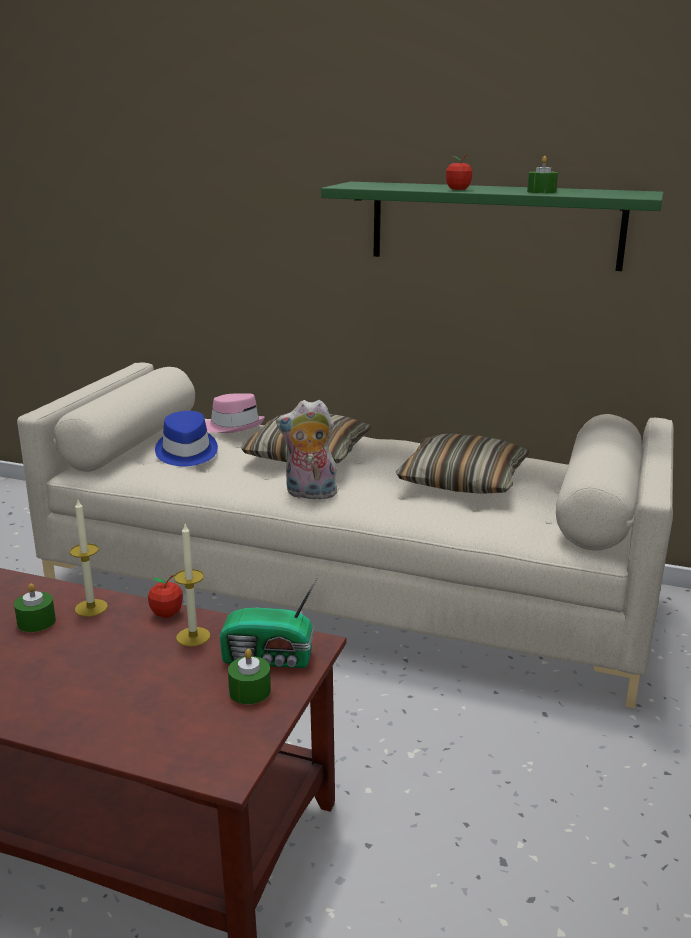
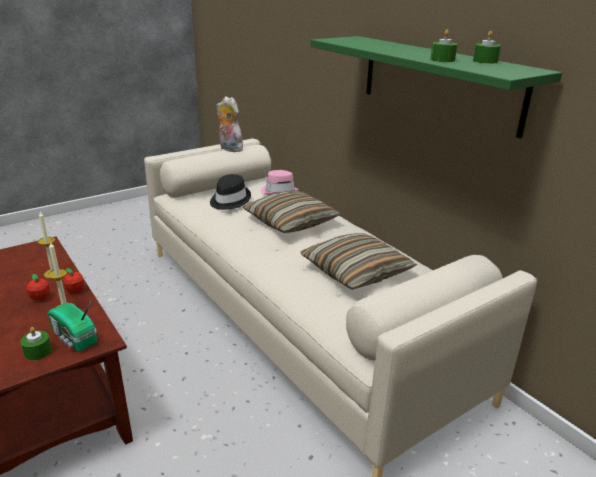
camera: 35 degrees right, 5 degrees up
(36, 622) = (24, 271): green candle -> green candle (485, 61)
(186, 452) = (229, 200): blue hat -> black hat
(309, 494) = (250, 248): plush toy -> plush toy (229, 149)
(458, 189) = (389, 50): apple -> apple (40, 298)

